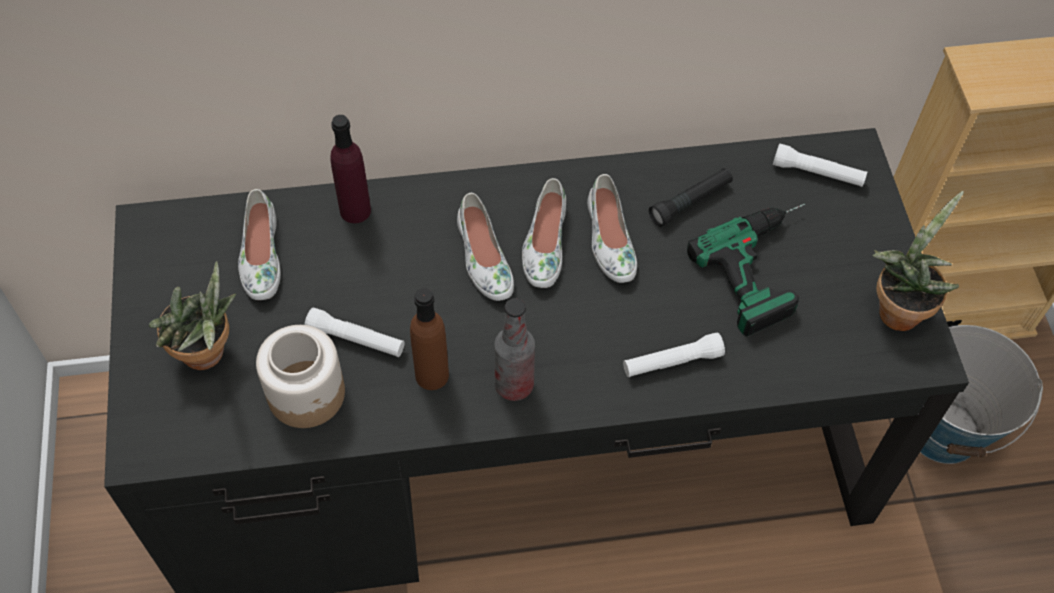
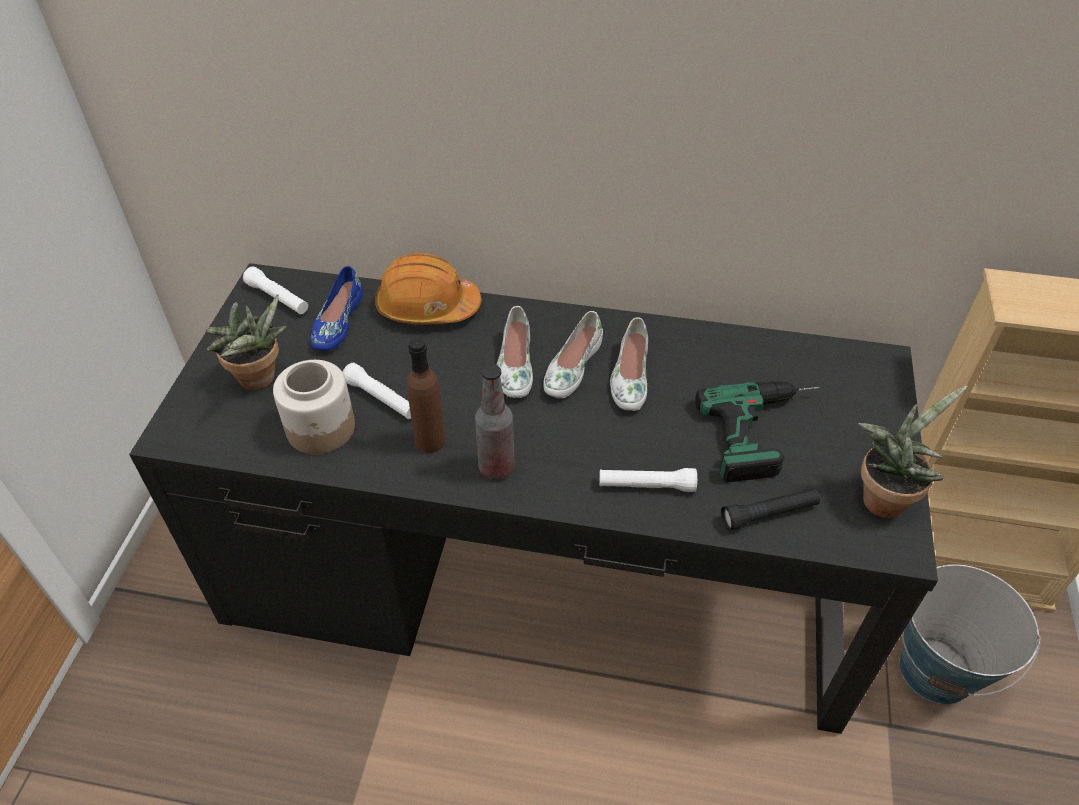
camera: 20 degrees right, 10 degrees down
(260, 256) = (337, 321): white shoe -> blue shoe
(355, 210) = (427, 307): purple bottle -> orange hard hat
(690, 202) = (714, 365): black flashlight -> black flashlight (768, 514)
(817, 173) = (842, 369): white flashlight -> white flashlight (278, 298)

